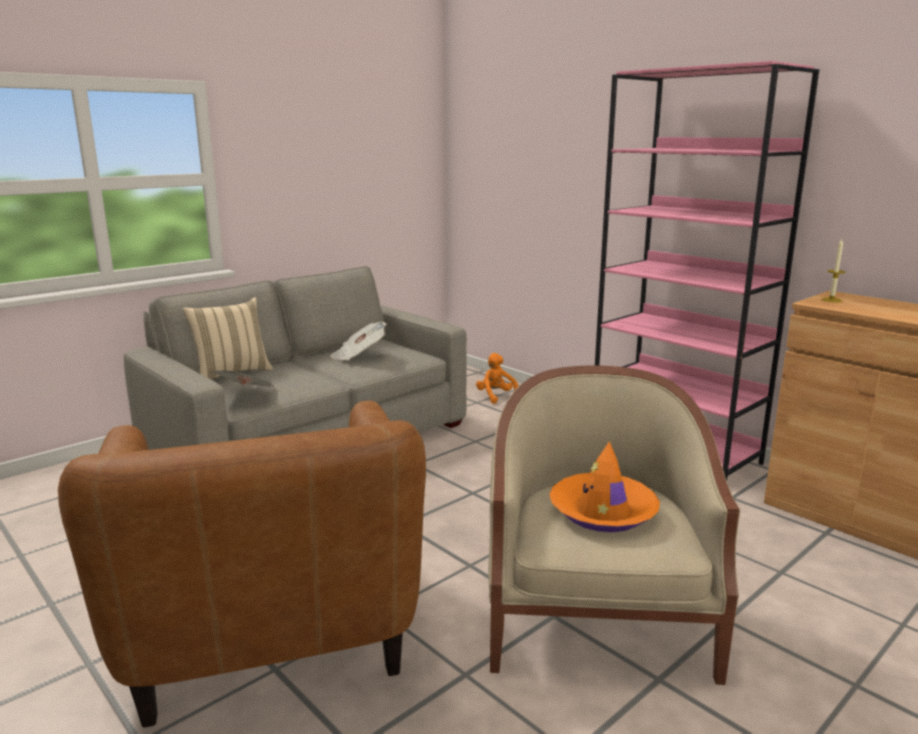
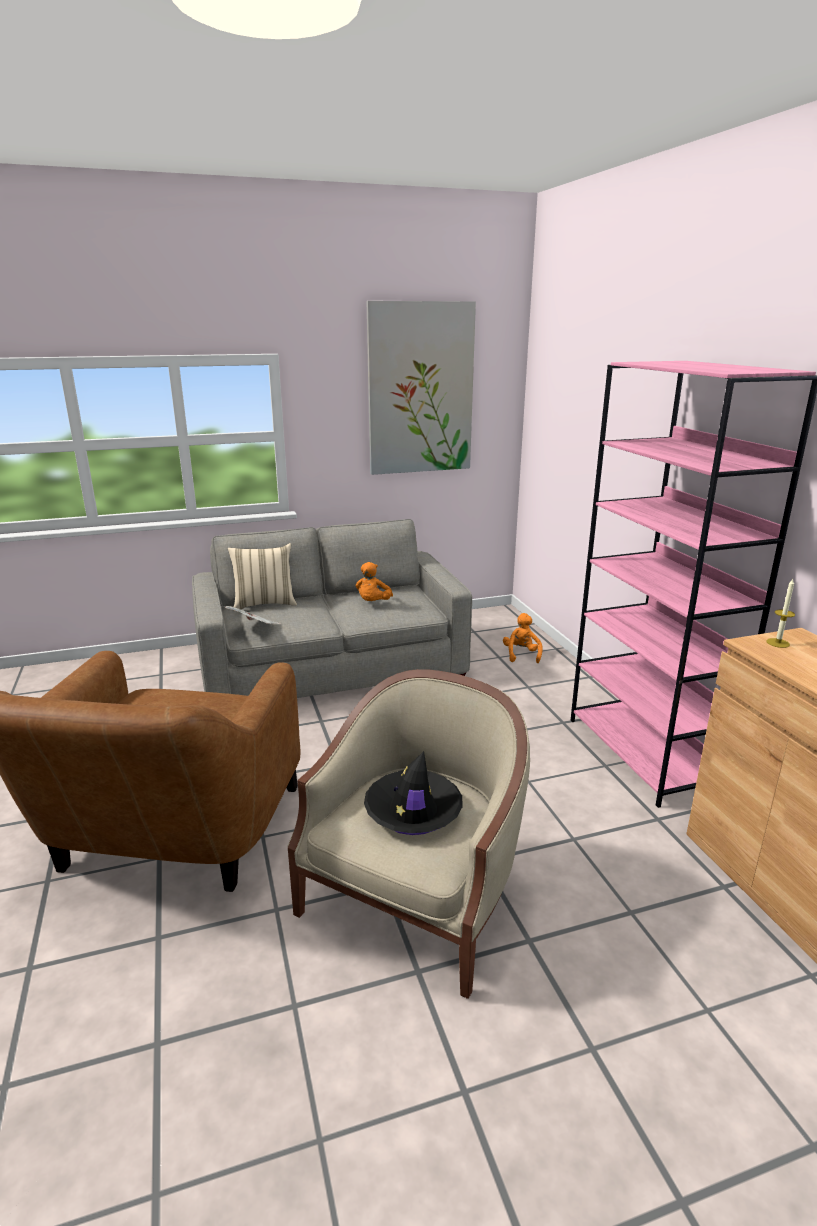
camera: 25 degrees right, 5 degrees up
(353, 129) = (420, 389): none -> picture
(358, 356) = (373, 603): newspaper -> orange plush toy
(603, 512) = (413, 811): orange hat -> black hat

